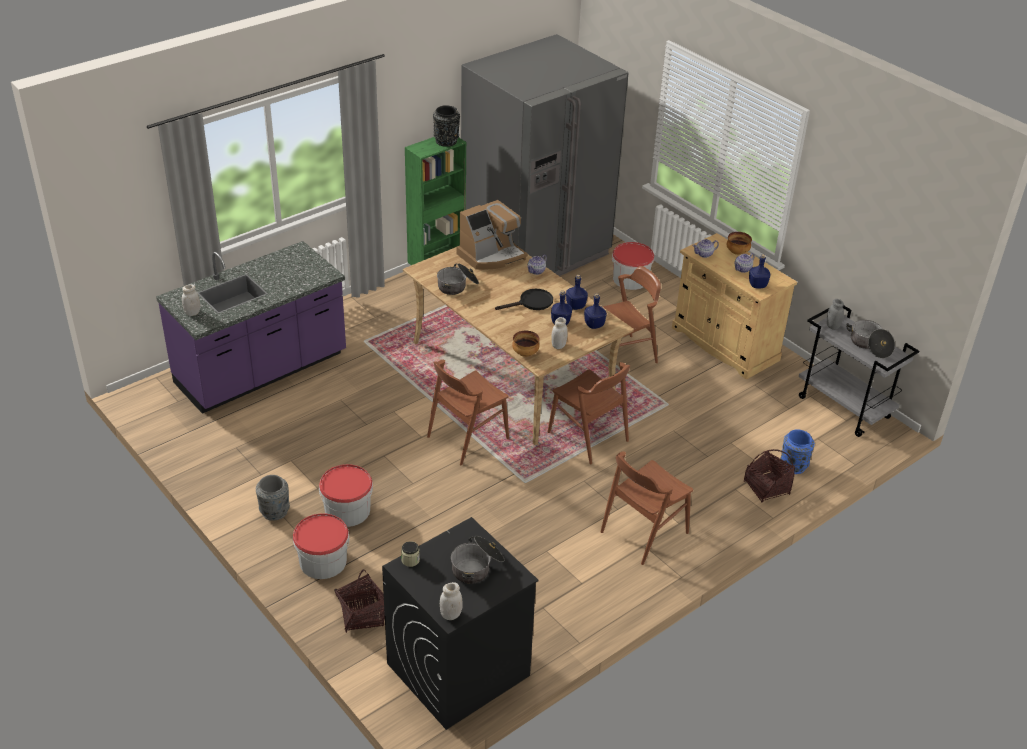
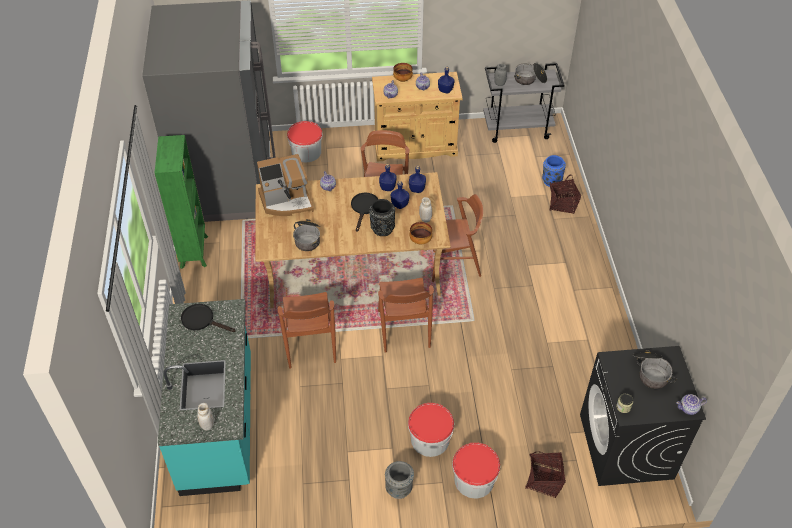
camera: 55 degrees left, 10 degrees up
(262, 371) = (219, 423): purple counter -> turquoise counter
(300, 264) = (202, 320): none -> black frying pan
(446, 141) = (171, 145): black vase -> black vase (382, 228)
(450, 614) = (689, 408): white jar -> teapot
(491, 256) = (287, 201): coffee machine -> coffee machine turned 75 degrees clockwise
(644, 532) = (562, 283): brown chair -> brown chair (310, 344)

